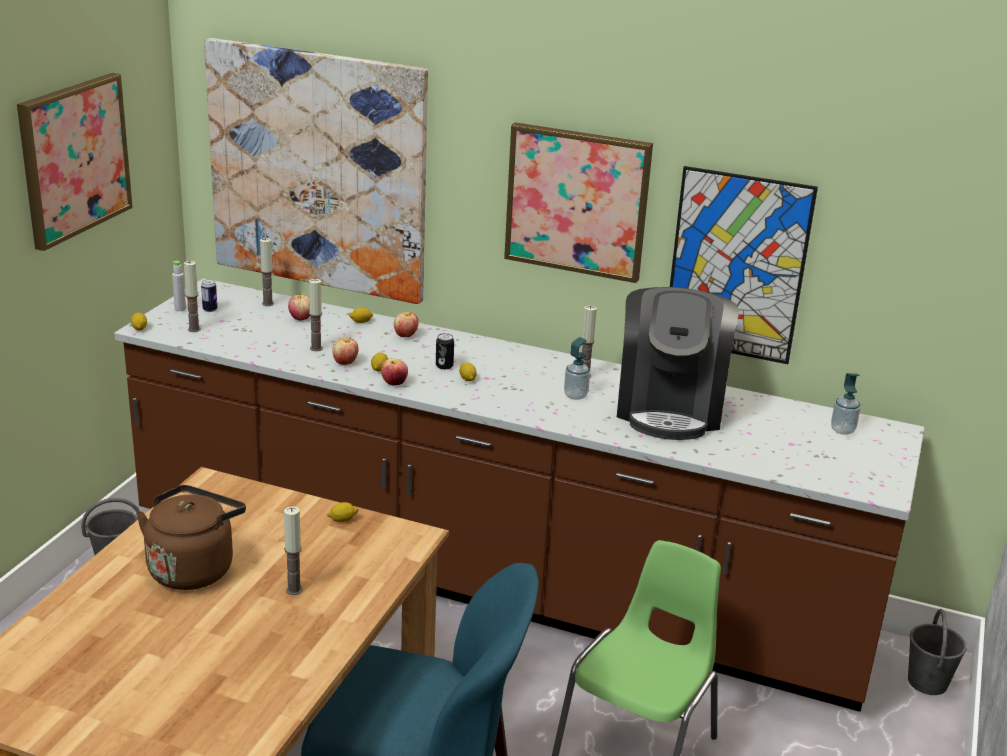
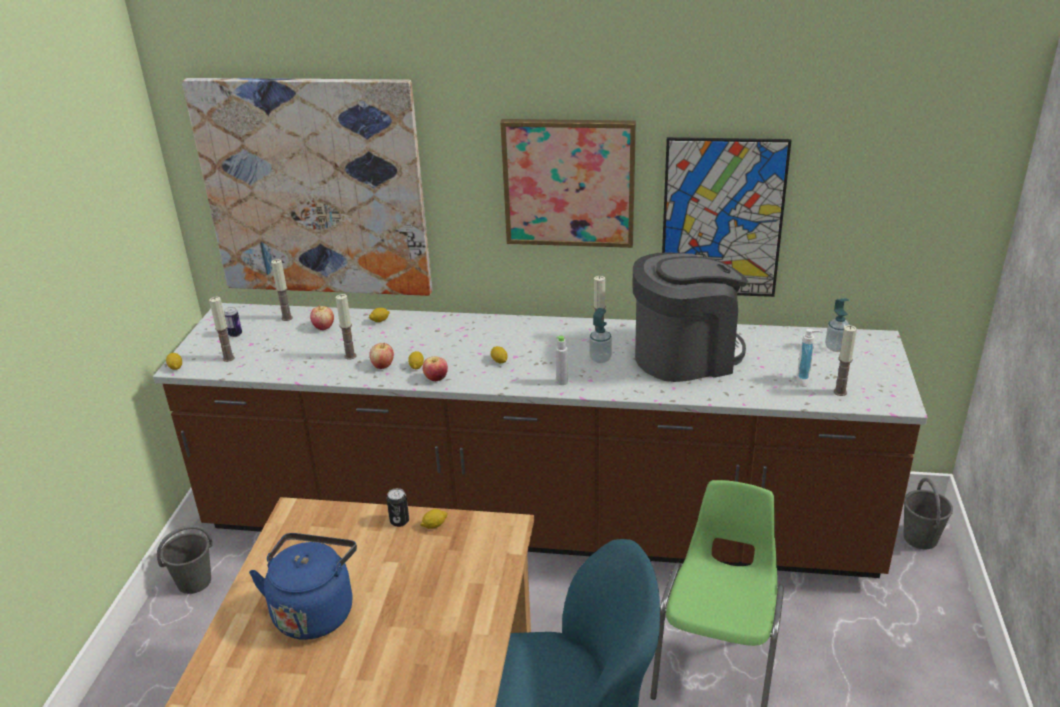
camera: 10 degrees left, 5 degrees up
(74, 159) = (83, 221): picture -> none
(180, 309) = (207, 339): grey bottle -> grey bottle (562, 382)
(193, 568) = (315, 610): brown kettle -> blue kettle
(294, 590) = (419, 612): candle -> candle (840, 392)
(405, 335) = (425, 327): apple -> none
(444, 366) = (473, 351): can -> can (399, 521)
(670, 408) = (685, 356): coffee machine -> coffee machine turned 105 degrees counterclockwise
(790, 454) = (805, 381): none -> soap dispenser

